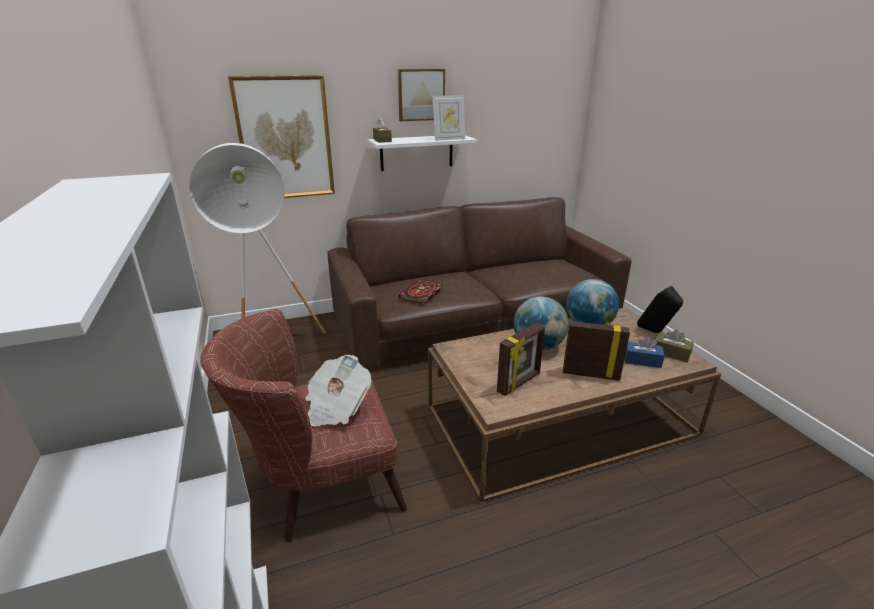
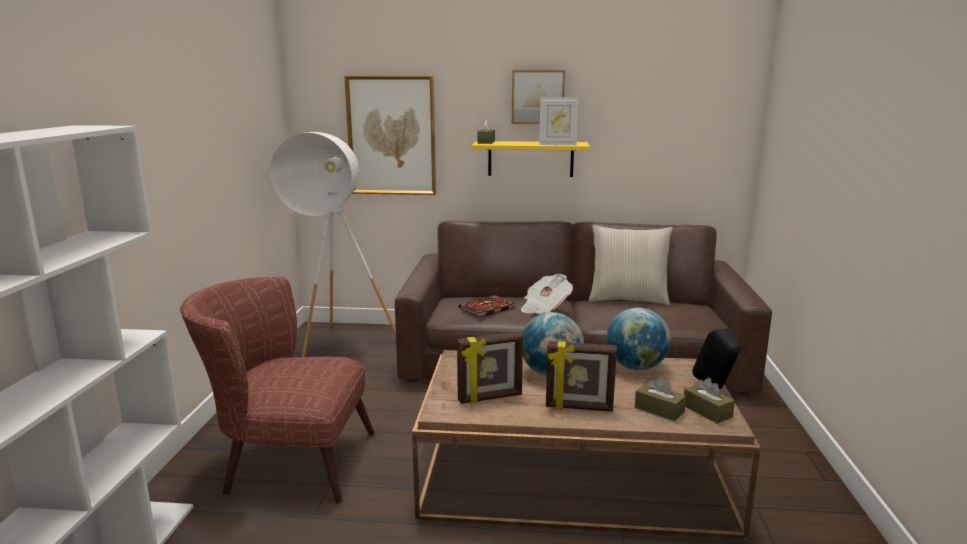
camera: 25 degrees right, 10 degrees down
(336, 406) = (299, 375): newspaper -> newspaper (544, 308)
(416, 152) = (530, 158): white shelf -> yellow shelf
(510, 263) = (628, 299): none -> beige pillow
(590, 374) = (579, 408): picture frame -> picture frame turned 150 degrees clockwise
(642, 360) = (659, 410): blue tissue box -> brown tissue box

